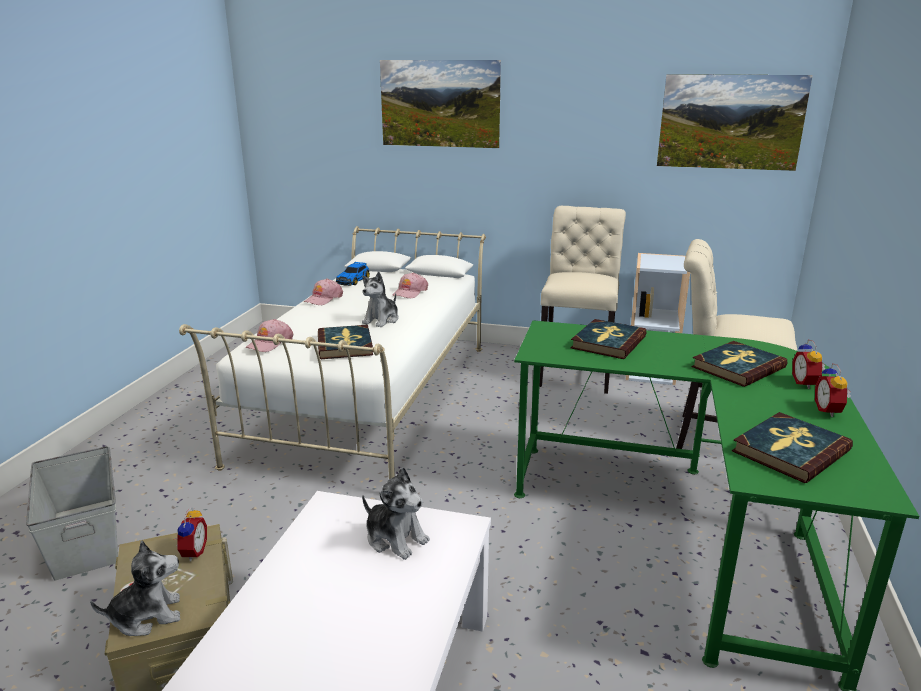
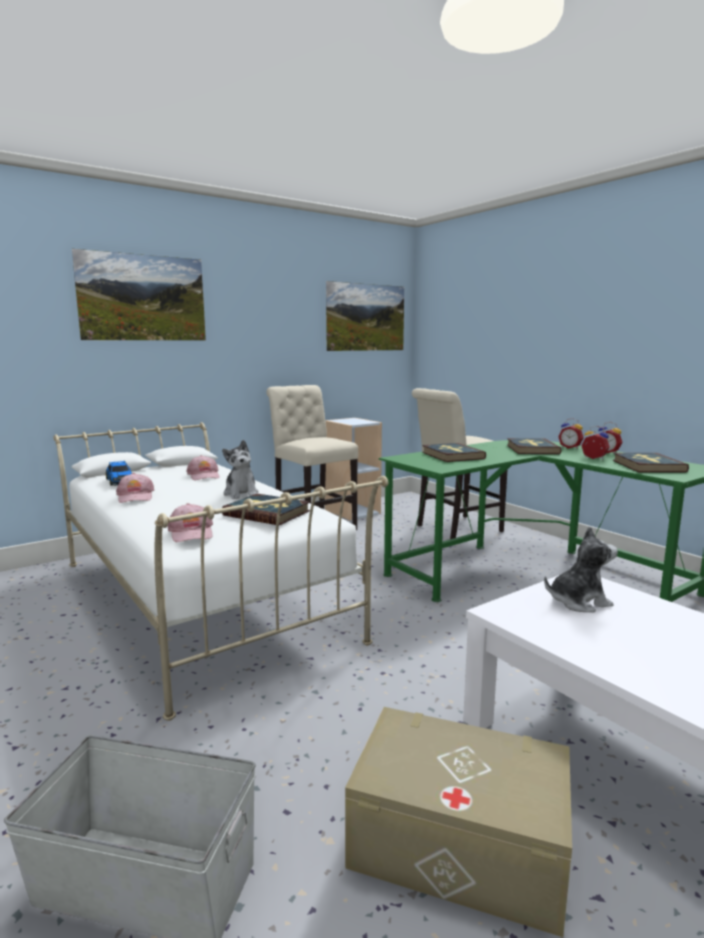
camera: 50 degrees left, 10 degrees down
(147, 616) = (521, 798): plush toy -> none
(192, 552) = (424, 736): alarm clock -> alarm clock (593, 458)

